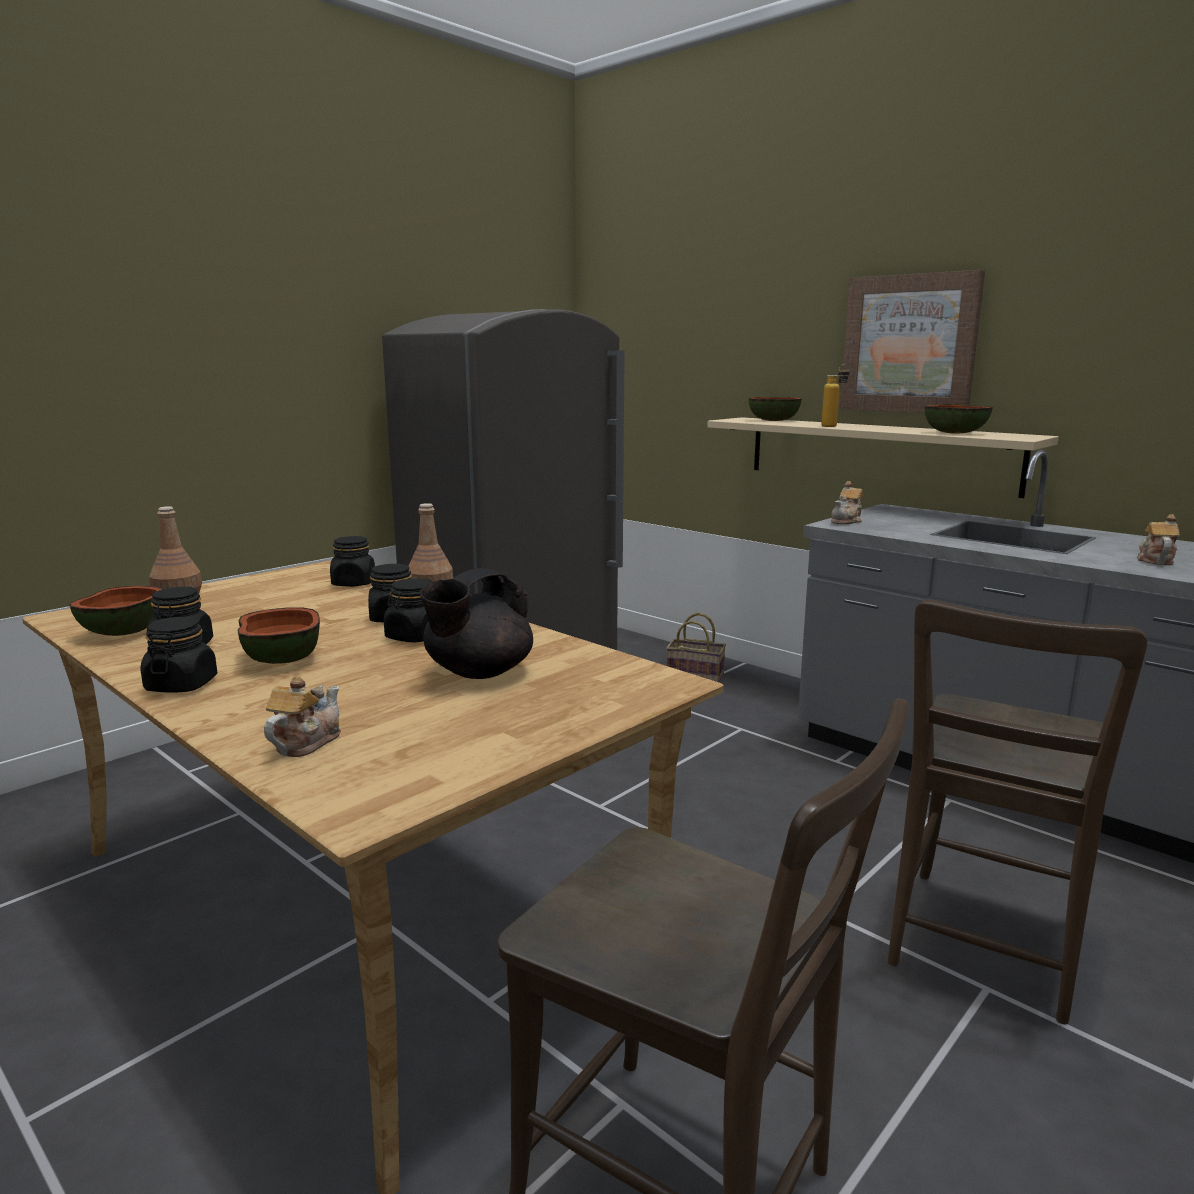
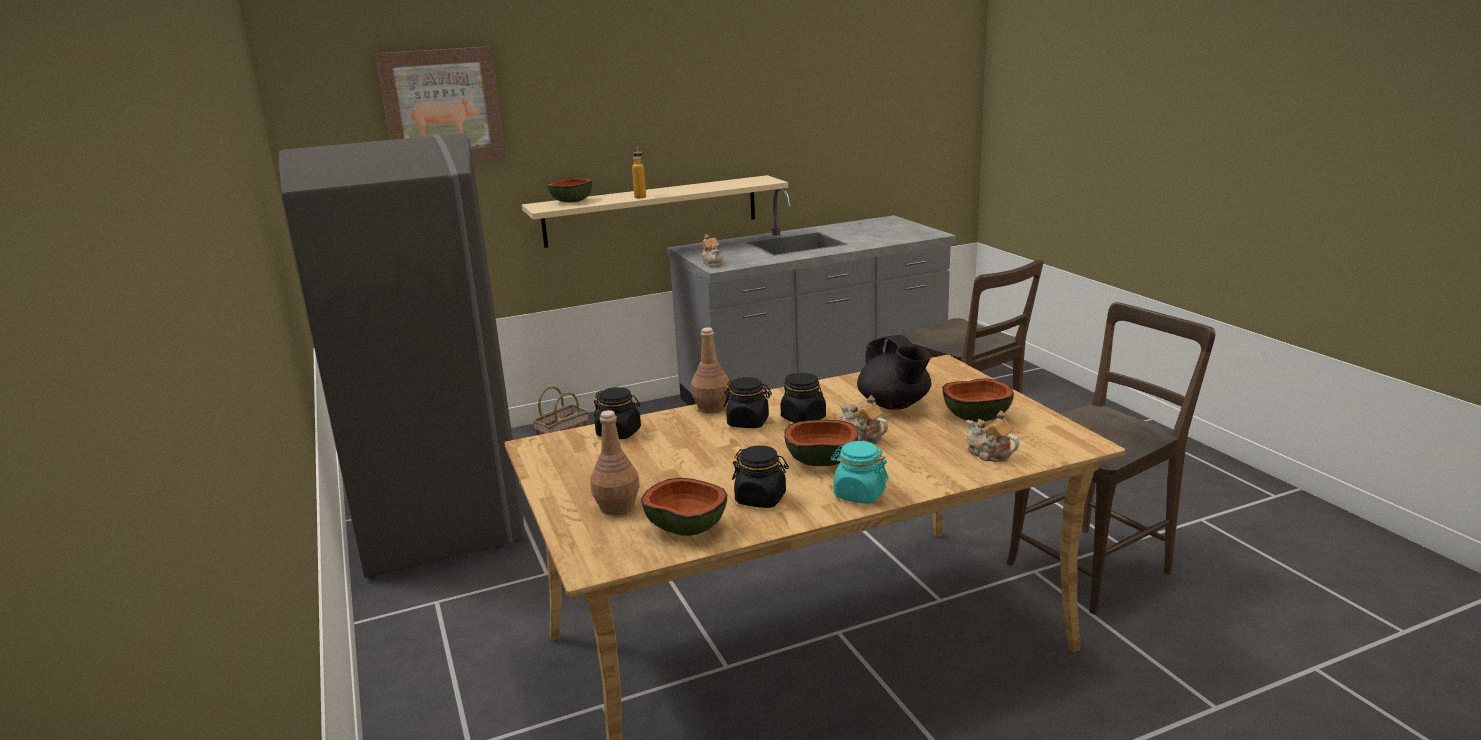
camera: 65 degrees left, 5 degrees up
(182, 685) = (859, 494): black jar -> turquoise jar
(909, 344) = (662, 125): picture -> picture (442, 107)
(956, 433) = (726, 185): bowl -> bowl (976, 416)
(1154, 560) = (876, 235): teapot -> teapot (862, 437)

